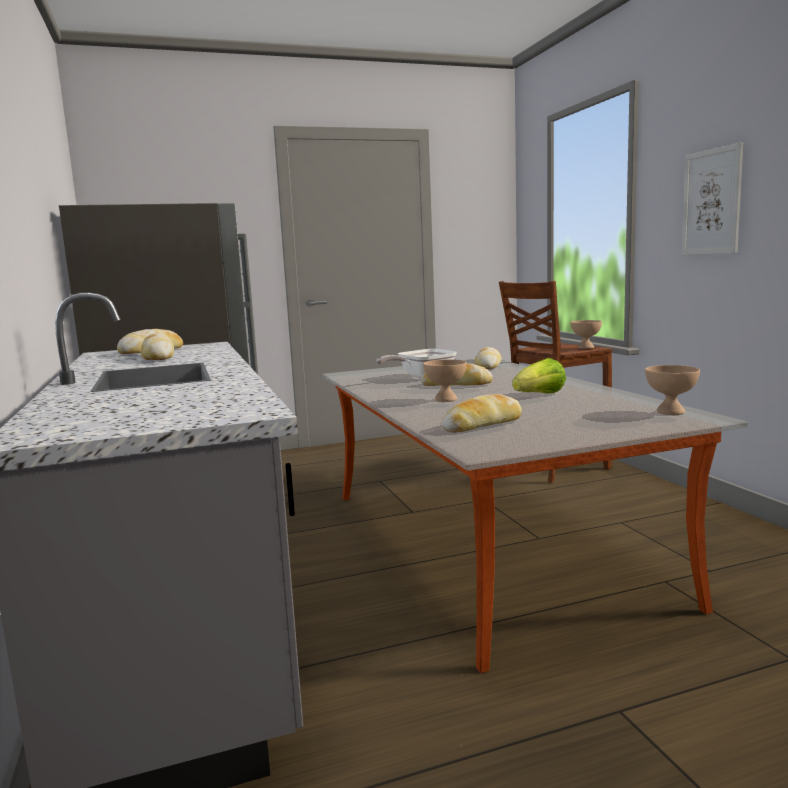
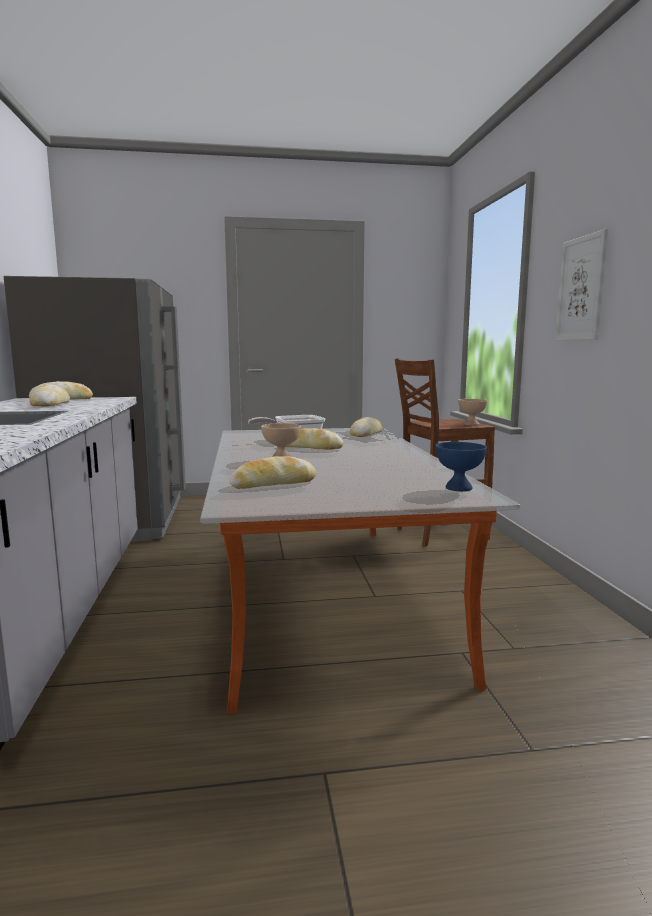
camera: 10 degrees right, 0 degrees up
(540, 395) = (366, 463): lettuce -> none
(671, 412) = (459, 488): beige bowl -> blue bowl

